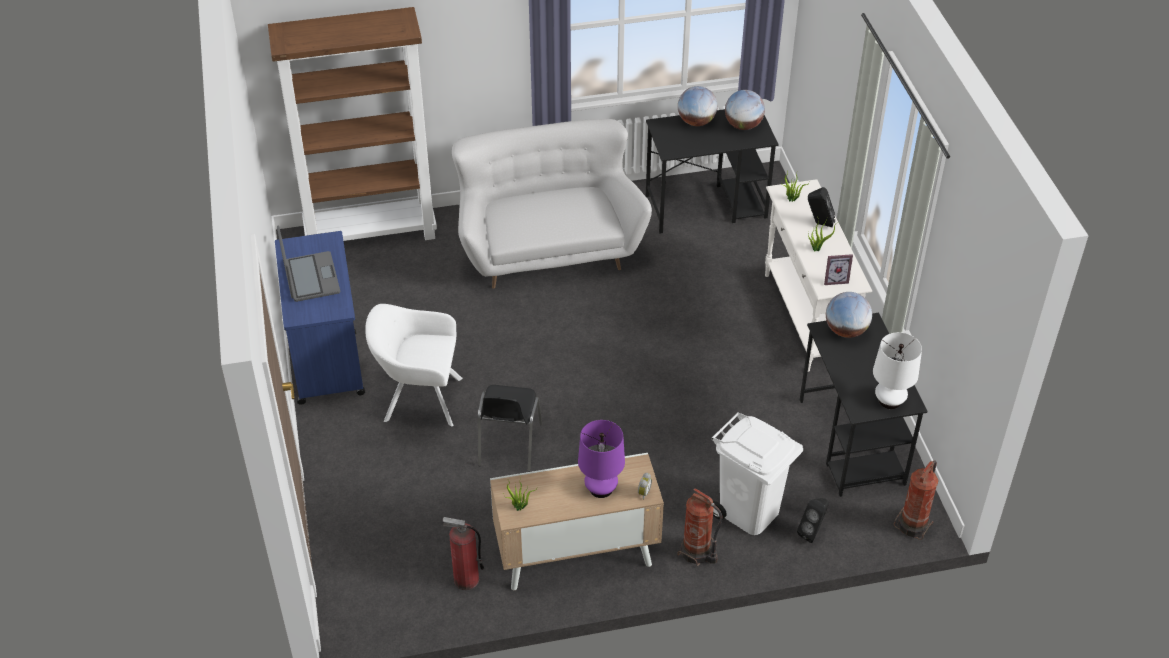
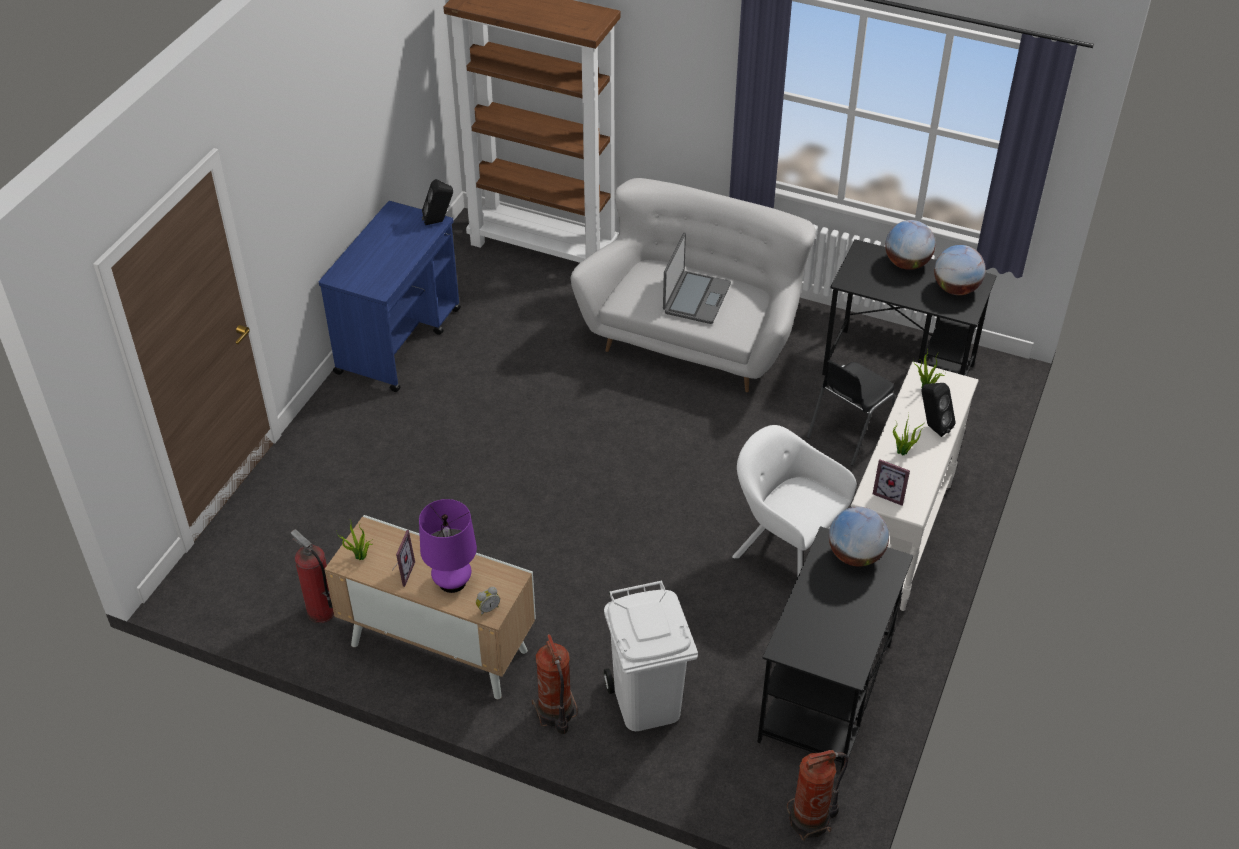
camera: 35 degrees right, 0 degrees up
(310, 278) = (384, 248): laptop -> laptop (696, 298)
(419, 399) = (440, 421): white armchair -> white armchair (784, 551)
(509, 445) = (478, 507): black chair -> black chair (849, 433)
(559, 502) = (401, 572): none -> picture frame
(812, 532) = (692, 762): black speaker -> black speaker (439, 221)
(889, 401) = (829, 655): white table lamp -> none

